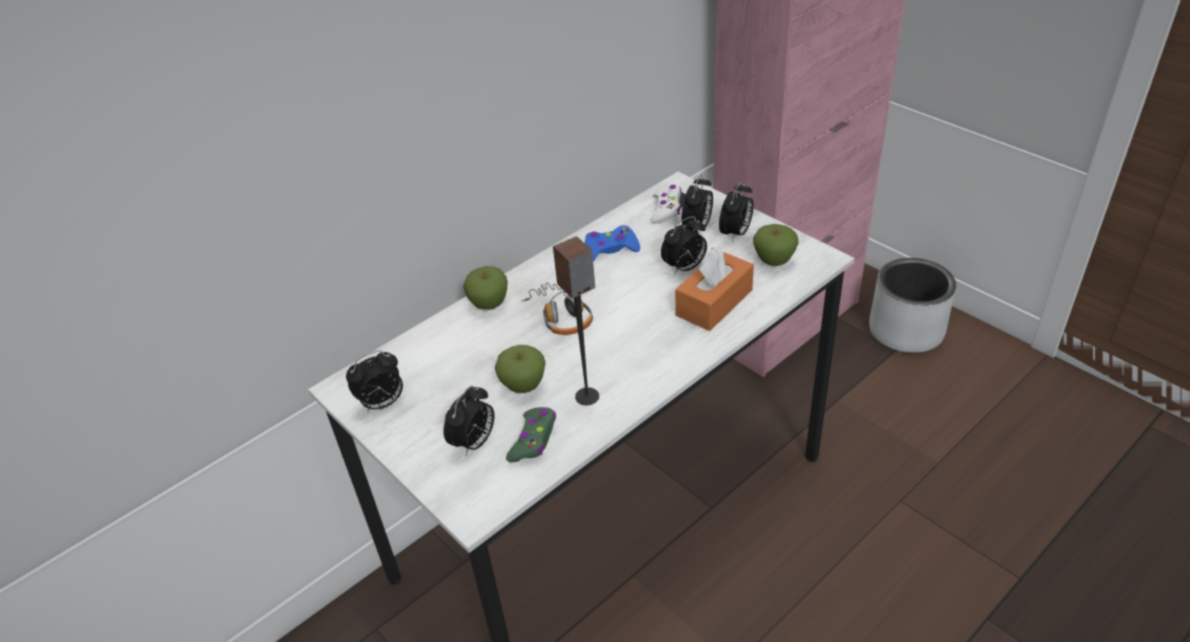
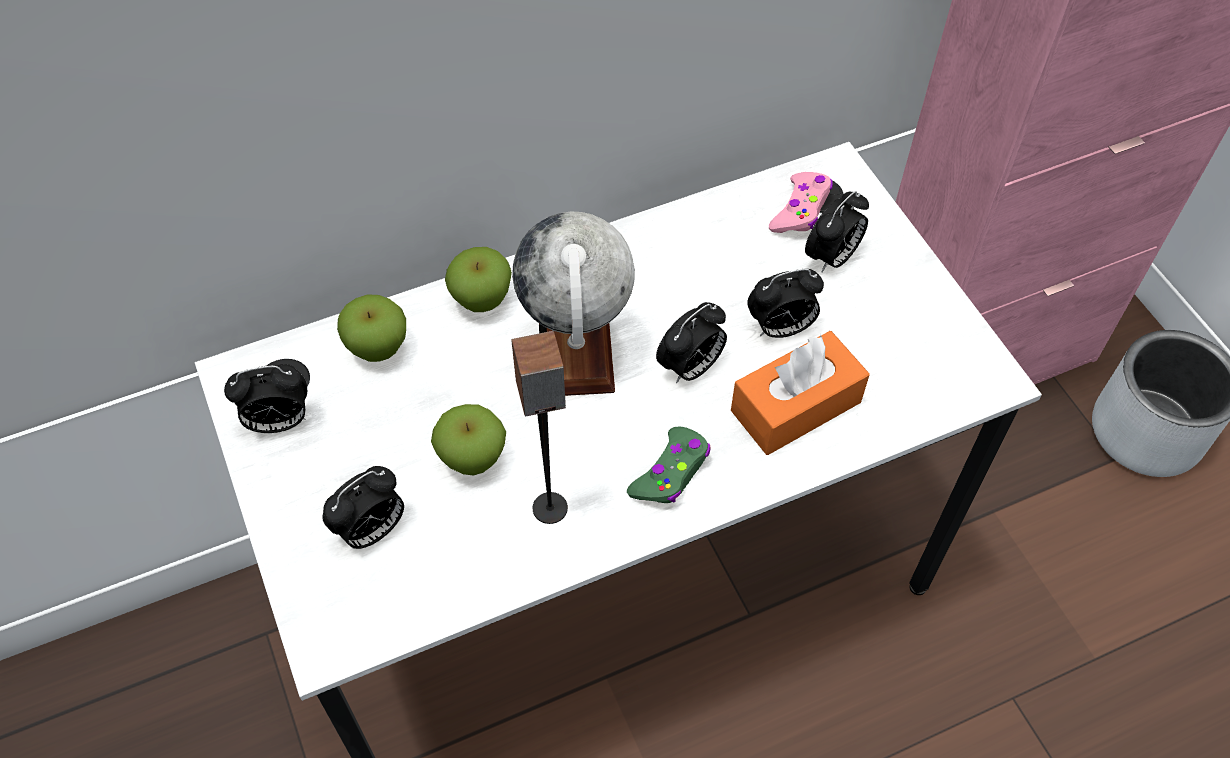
camera: 15 degrees right, 15 degrees up
(533, 440) = (450, 554): green game controller -> green game controller (671, 473)
(563, 313) = (576, 351): headphones -> globe
(610, 249) = (688, 258): blue game controller -> none
(666, 209) = (801, 210): white game controller -> pink game controller
(735, 234) = (883, 289): alarm clock -> alarm clock (690, 368)
(774, 261) = (917, 359): apple -> apple (378, 348)

